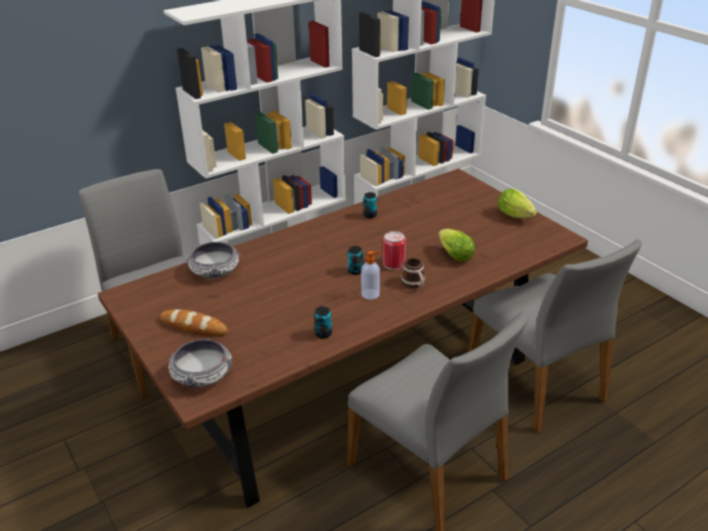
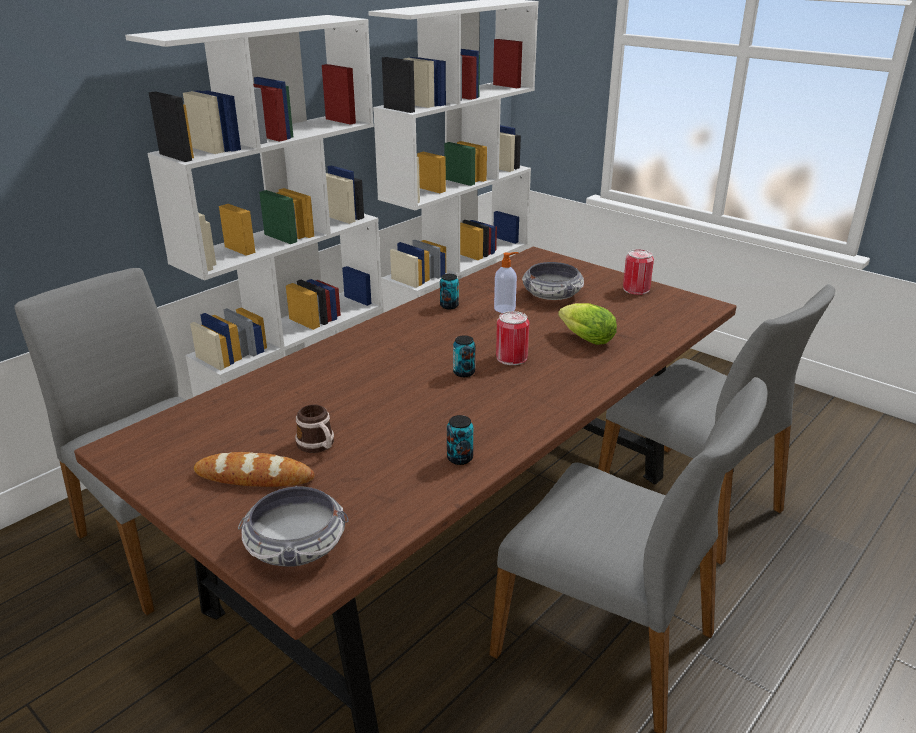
camera: 15 degrees left, 5 degrees down
(215, 270) = (257, 396): bowl -> bowl (552, 295)
(371, 294) = (501, 398): soap dispenser -> soap dispenser (505, 308)
(414, 284) = (553, 378): mug -> mug (318, 446)
(516, 216) = (636, 289): lettuce -> can

